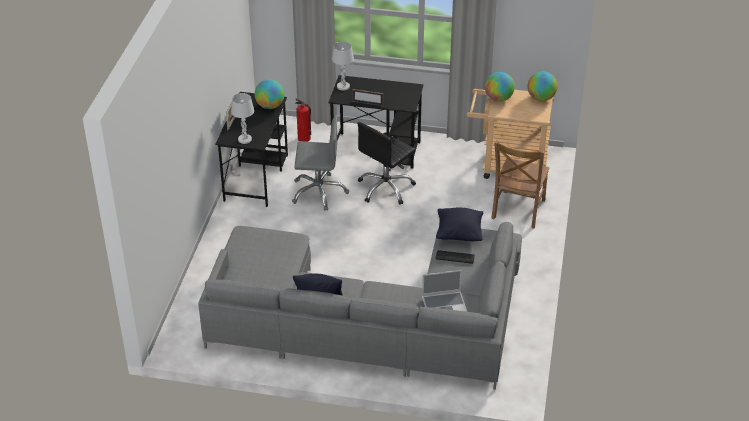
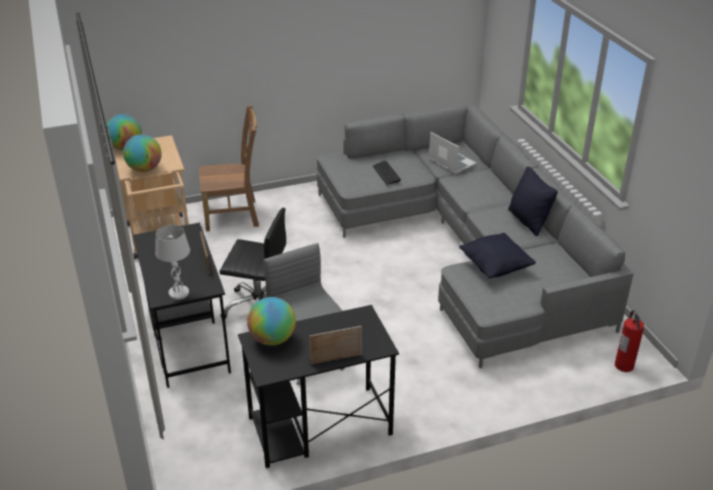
camera: 120 degrees left, 5 degrees down
(244, 139) = (367, 329): white table lamp -> none
(304, 138) = (200, 418): fire extinguisher -> fire extinguisher (624, 365)
(459, 234) = (351, 181): black pillow -> black pillow (495, 267)

